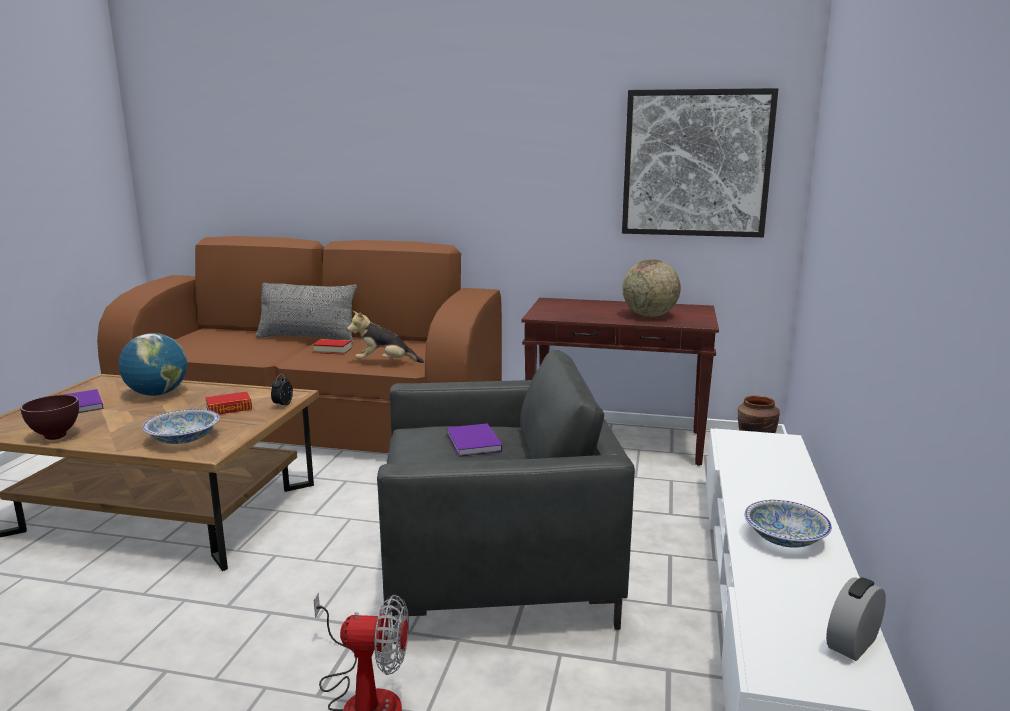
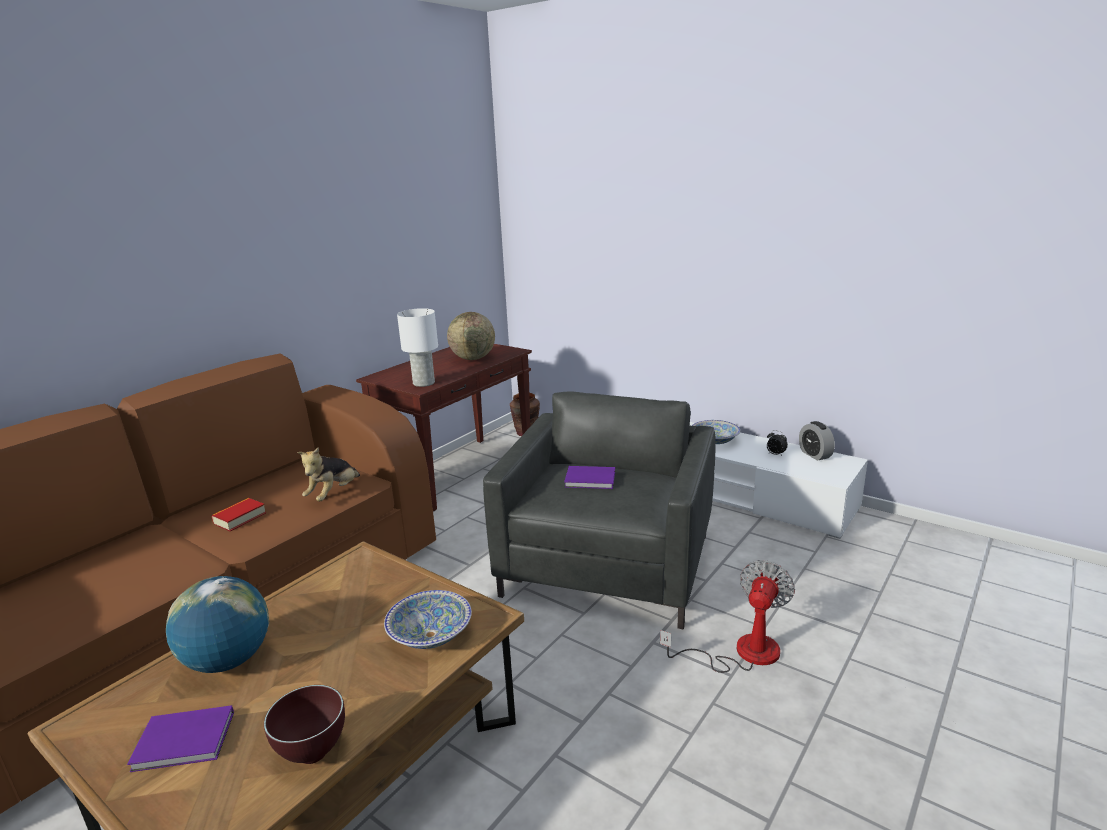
camera: 65 degrees left, 5 degrees up
(229, 408) = (358, 601): book -> none
(282, 405) = (389, 564): alarm clock -> alarm clock (775, 454)
(307, 339) = (161, 531): grey pillow -> none
(553, 314) = (424, 383): none -> white table lamp
(696, 164) = (442, 228): picture -> none

